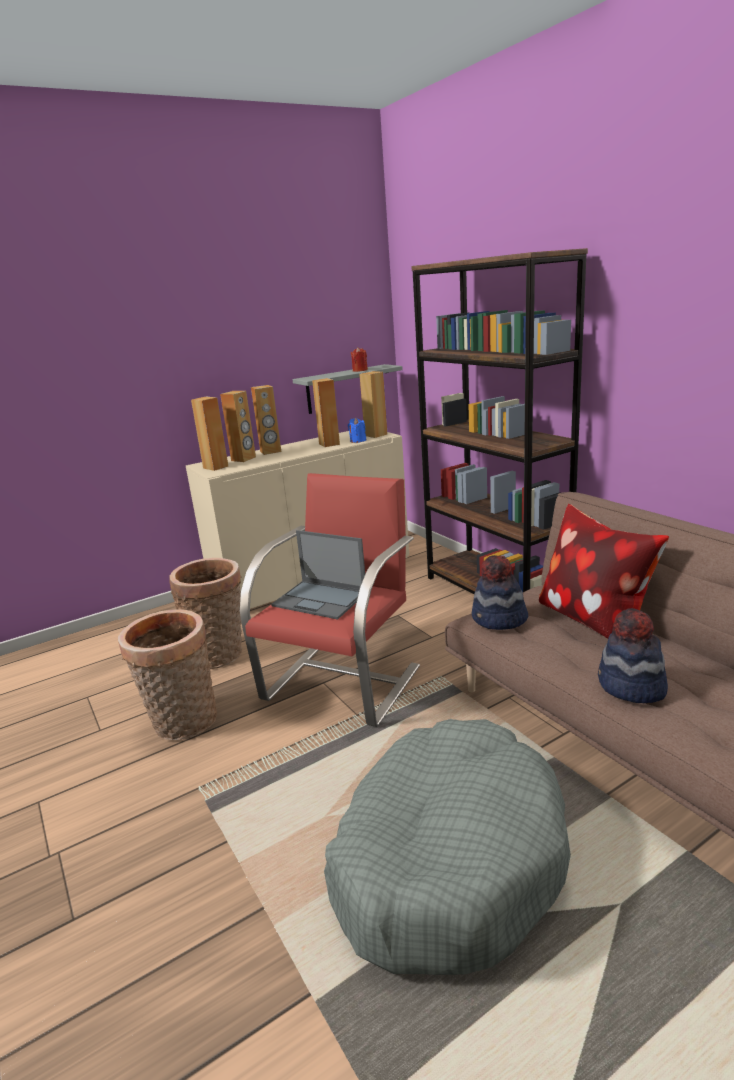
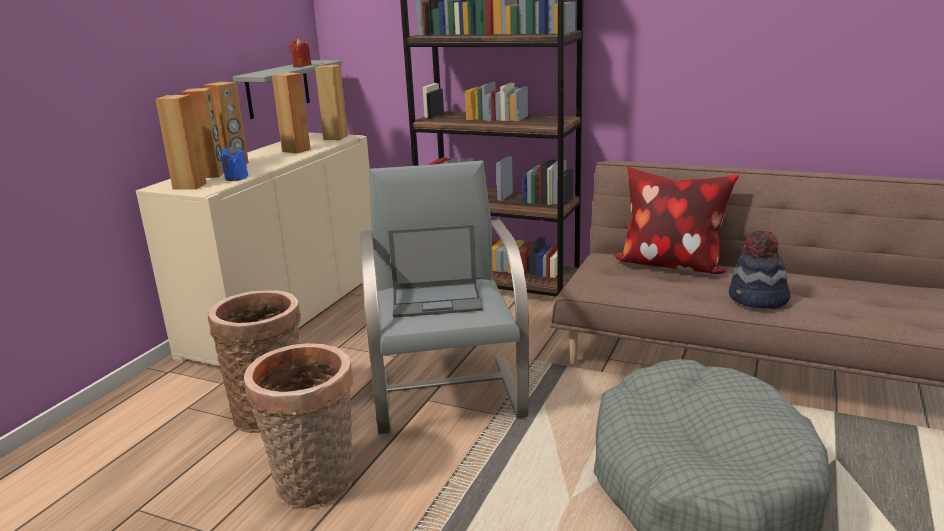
camera: 35 degrees left, 0 degrees up
(343, 682) = (447, 393): red armchair -> grey armchair
(358, 441) = (325, 144): blue candle -> blue candle (236, 178)
(499, 619) = (602, 282): hat -> none

